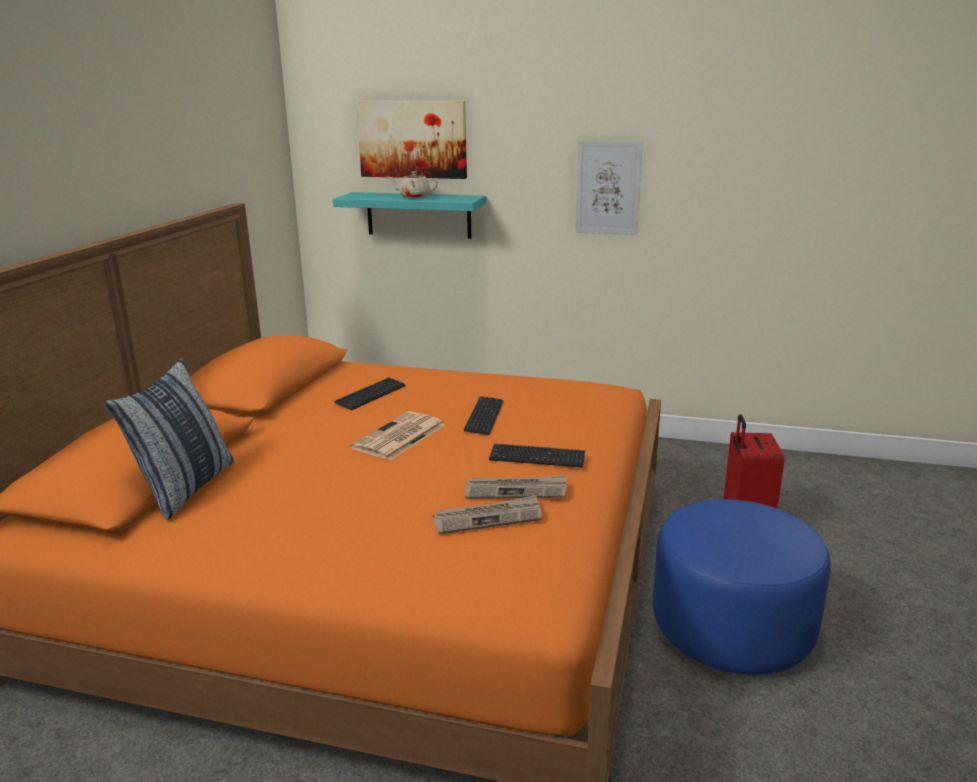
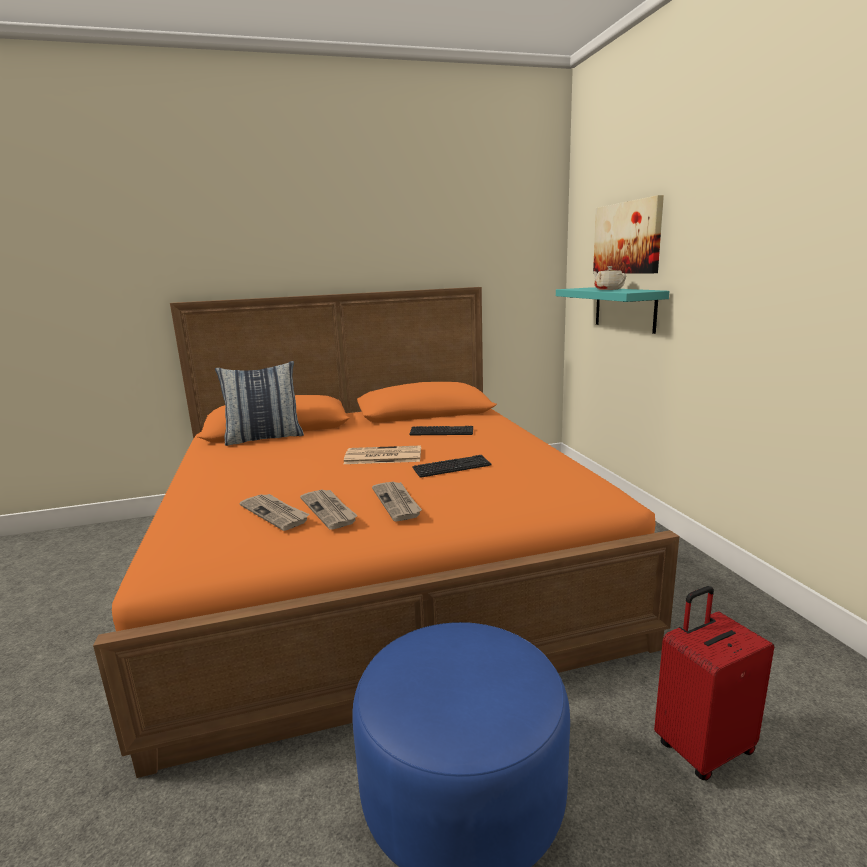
camera: 60 degrees right, 5 degrees down
(537, 457) = (397, 502): keyboard -> newspaper
(608, 188) = (774, 281): picture -> none

